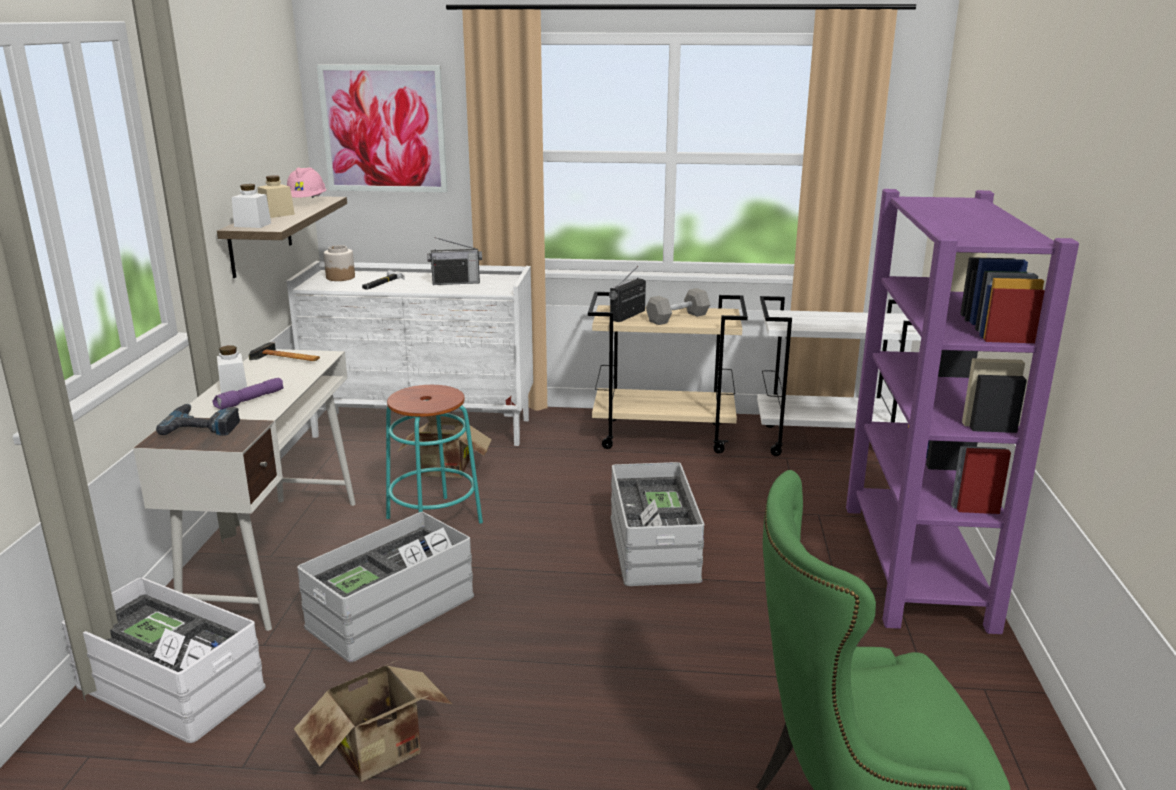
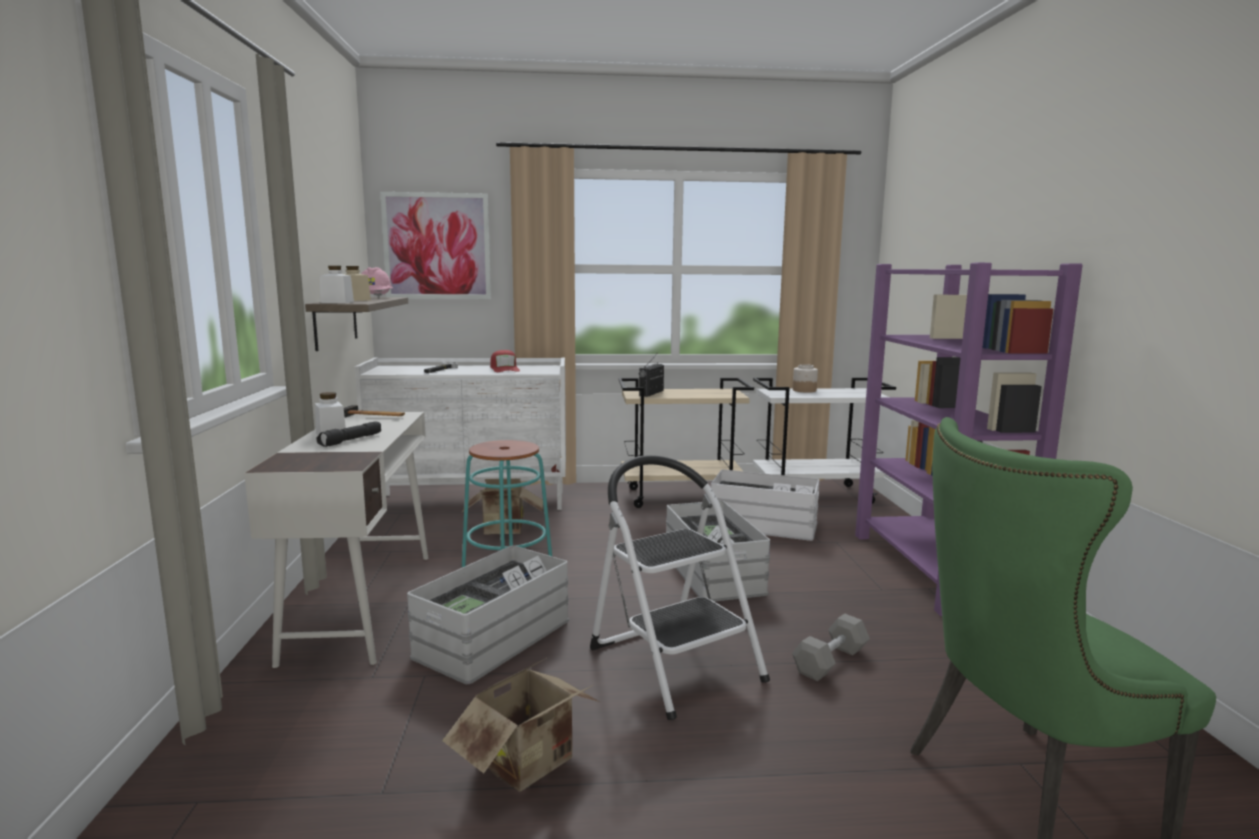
camera: 10 degrees left, 10 degrees down
(172, 685) = (282, 722): white storage box -> white storage box (764, 524)
(203, 426) = (311, 457): power drill -> none
(250, 400) = (351, 440): purple flashlight -> black flashlight
(340, 277) = (399, 368): jar -> jar (804, 390)
(456, 282) = (504, 369): radio -> red cap
(561, 657) = (672, 662): none -> step ladder
(677, 318) = (693, 393): grey dumbbell -> grey dumbbell (830, 661)

